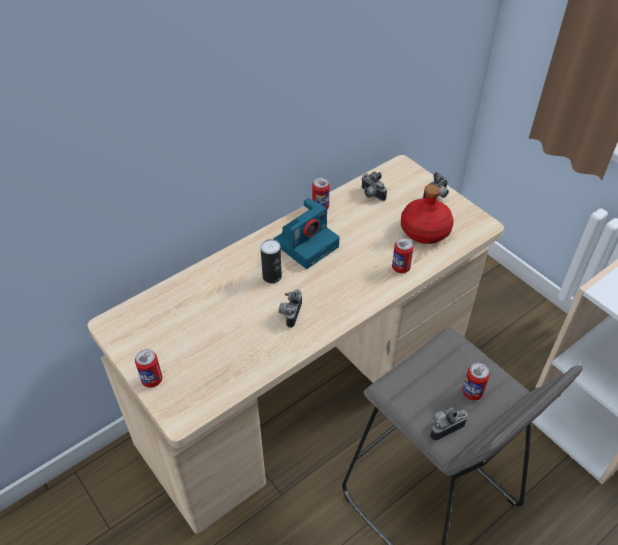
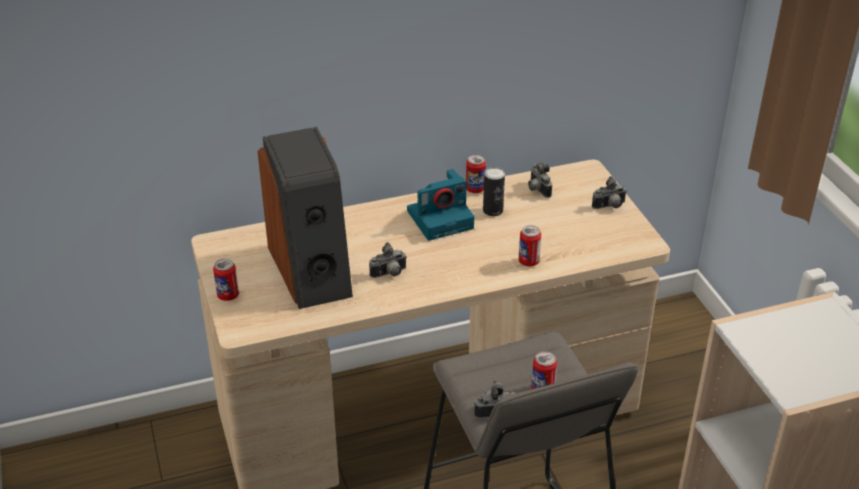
camera: 20 degrees right, 10 degrees down
(218, 328) = (312, 269): none -> speaker
(272, 276) = (389, 239): can -> can (493, 211)
(290, 313) = (389, 274): camera -> camera turned 150 degrees counterclockwise
(424, 230) = (576, 234): red bottle -> none

